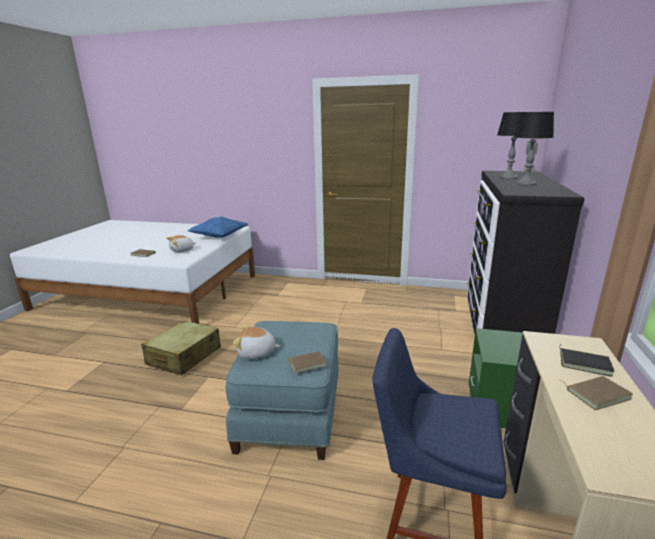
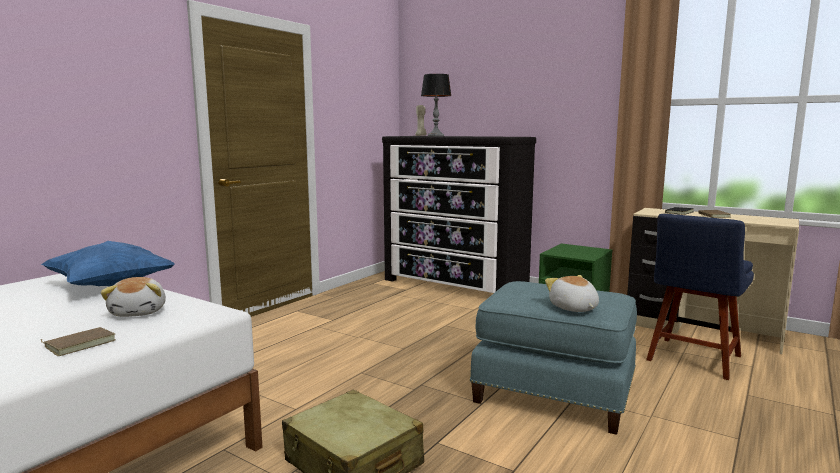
camera: 70 degrees left, 10 degrees down
(256, 353) = (573, 308): plush toy -> plush toy turned 135 degrees clockwise
(307, 363) = (603, 292): brown book -> none
(526, 184) = (470, 136): table lamp -> none

